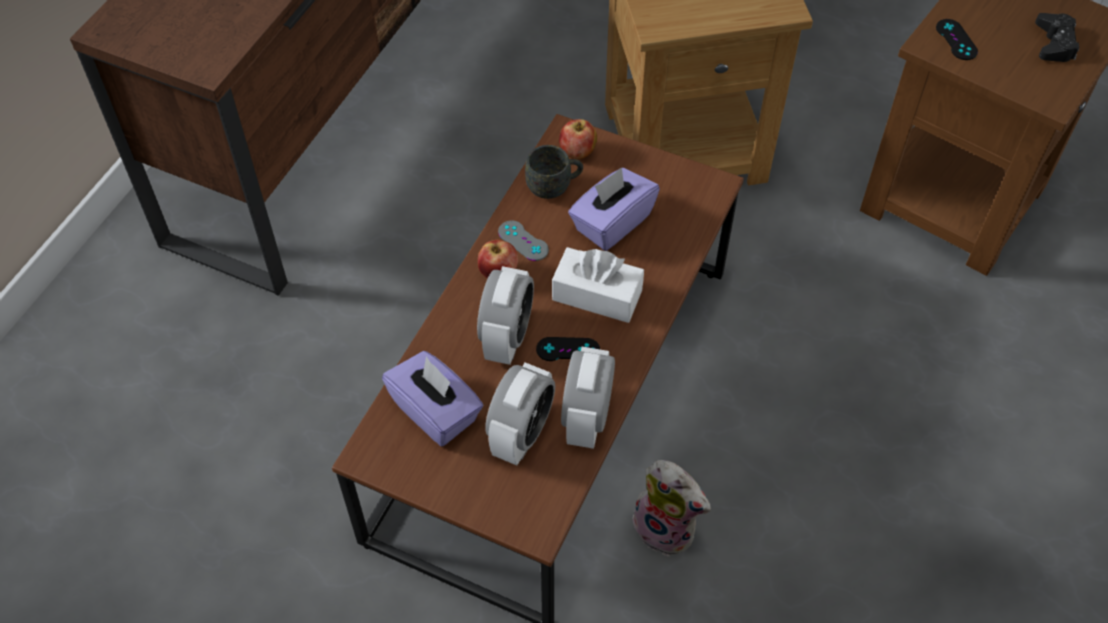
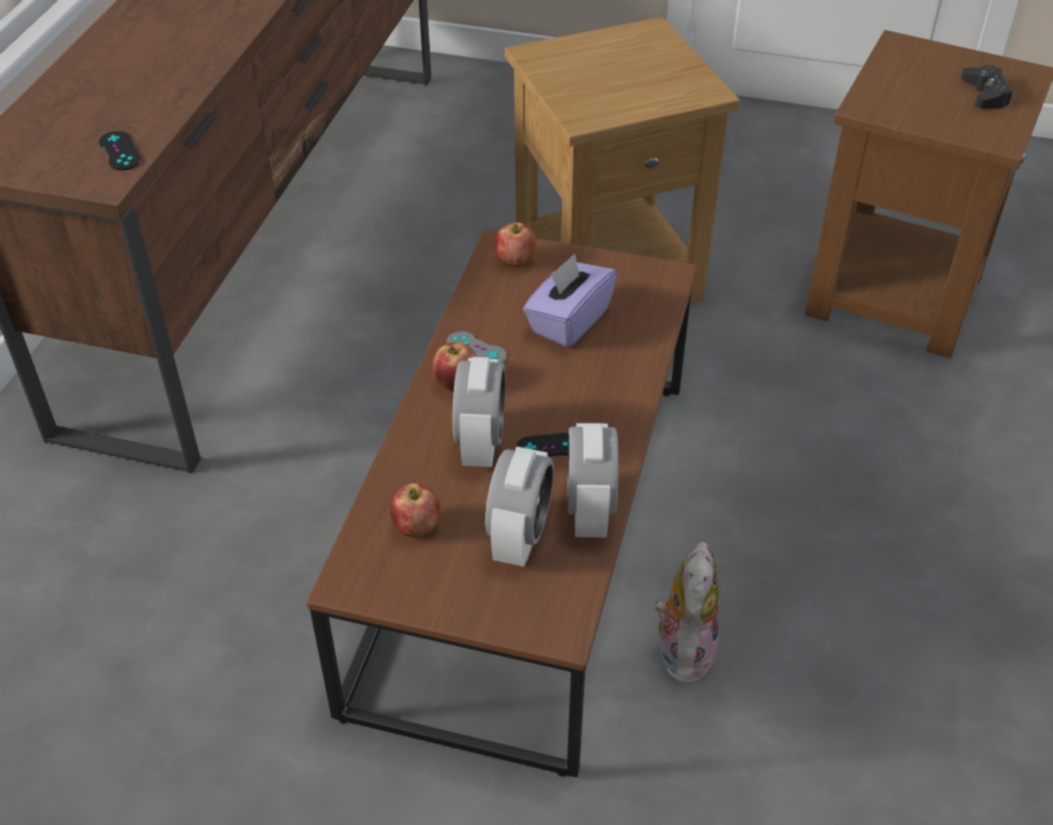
camera: 10 degrees left, 10 degrees down
(436, 411) = (416, 527): purple tissue box -> apple
(554, 186) = (498, 295): grey mug -> none
(597, 295) = (570, 390): white tissue box -> none
(667, 528) = (683, 649): plush toy -> plush toy turned 105 degrees counterclockwise
(956, 40) = (888, 101): black game controller -> black game controller (119, 151)

